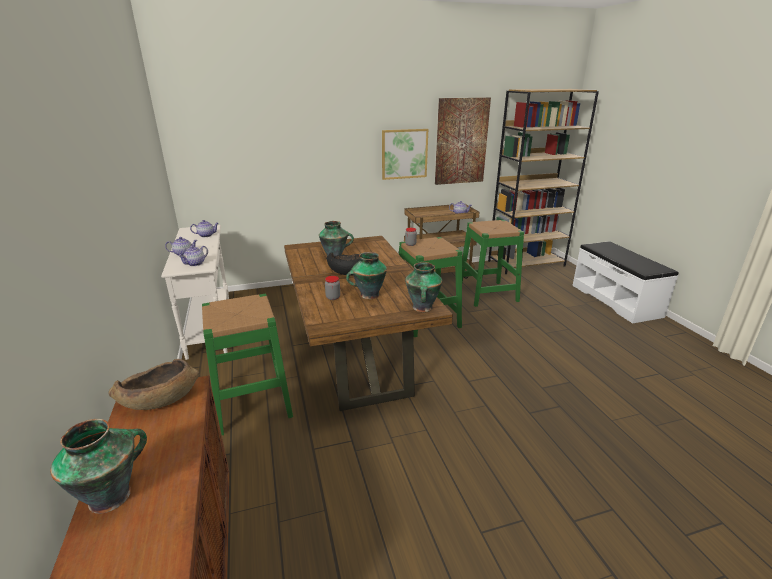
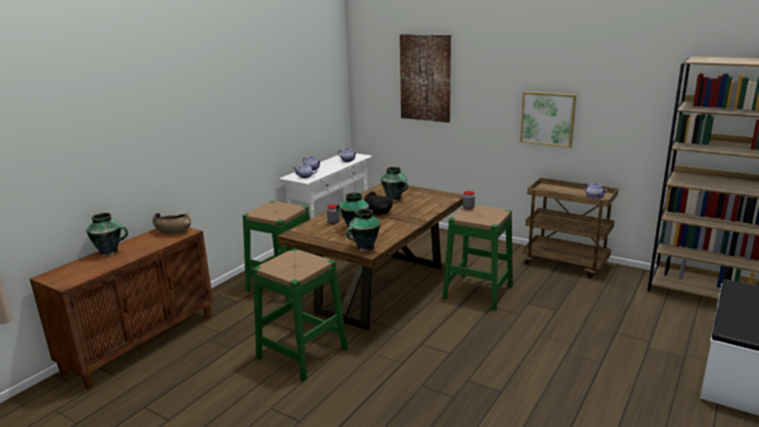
camera: 50 degrees right, 5 degrees down
(461, 141) = (620, 114): picture -> picture (425, 78)
(487, 293) = (582, 298): green stool -> green stool (302, 353)

